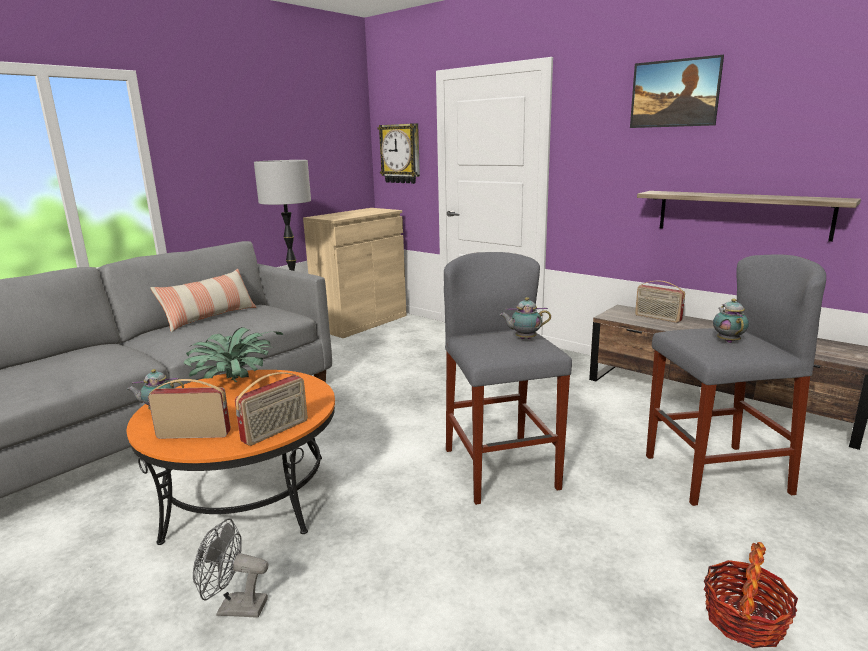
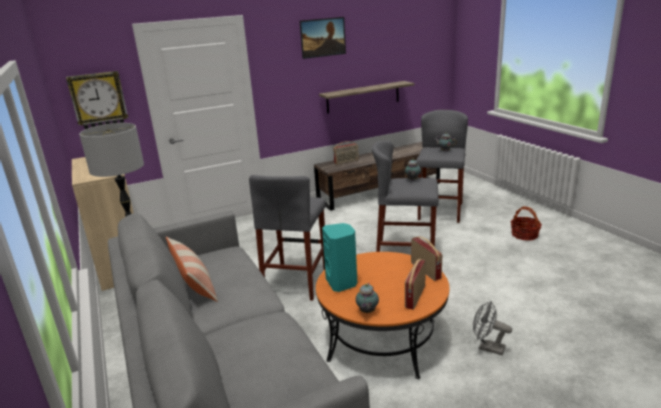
camera: 65 degrees left, 5 degrees up
(234, 608) = (487, 347): grey fan -> grey fan turned 90 degrees clockwise
(235, 384) = (342, 283): potted plant -> turquoise speaker
(371, 405) = (296, 281): none -> grey stool

